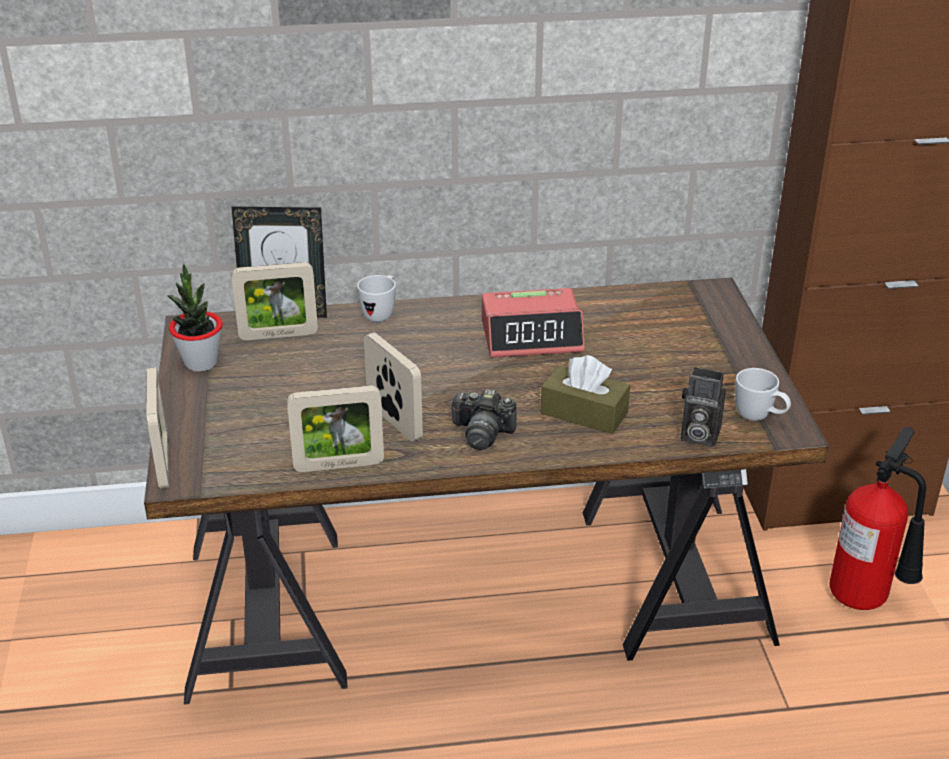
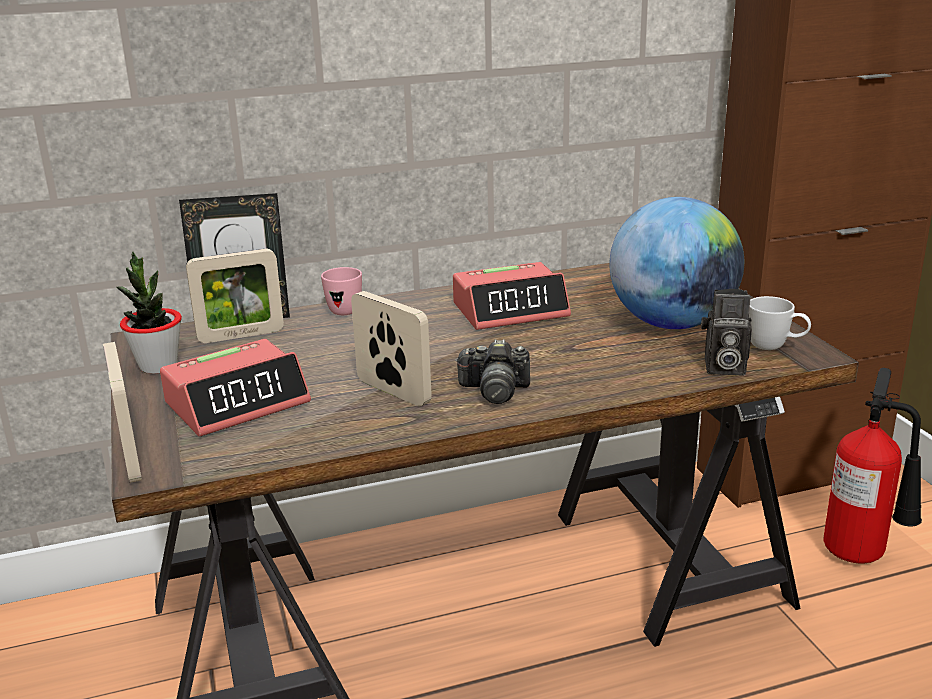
camera: 10 degrees left, 10 degrees down
(260, 415) = (238, 402): none -> alarm clock
(339, 465) = (343, 436): picture frame -> none
(381, 313) = (347, 309): white mug -> pink mug
(584, 413) = (595, 363): brown tissue box -> none
(677, 374) = (672, 323): none -> globe

